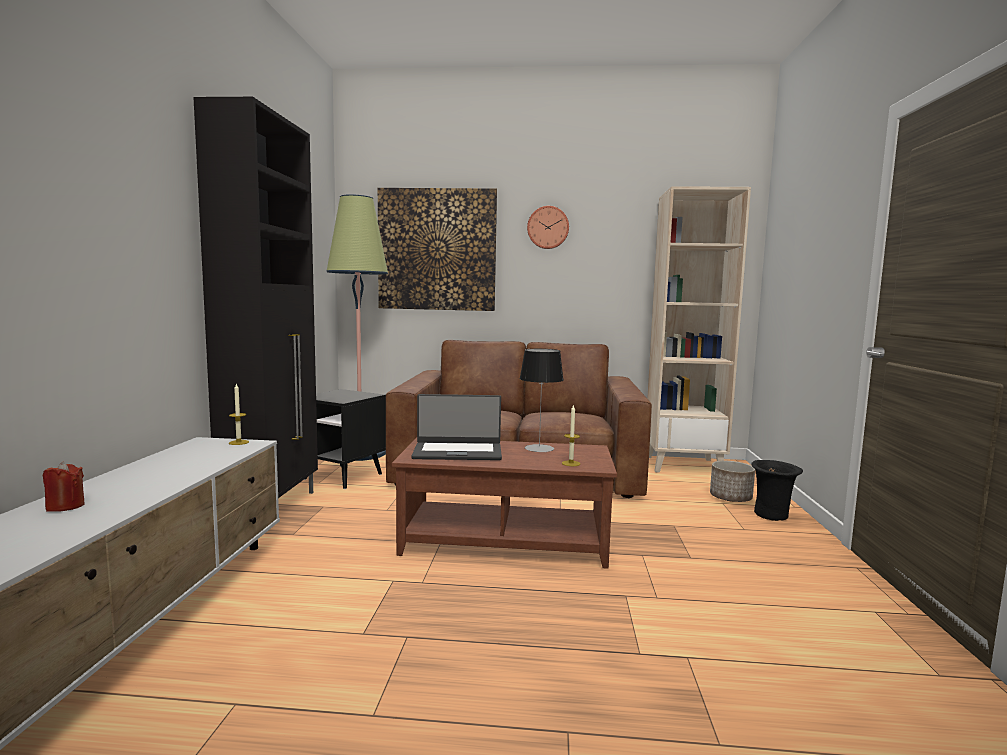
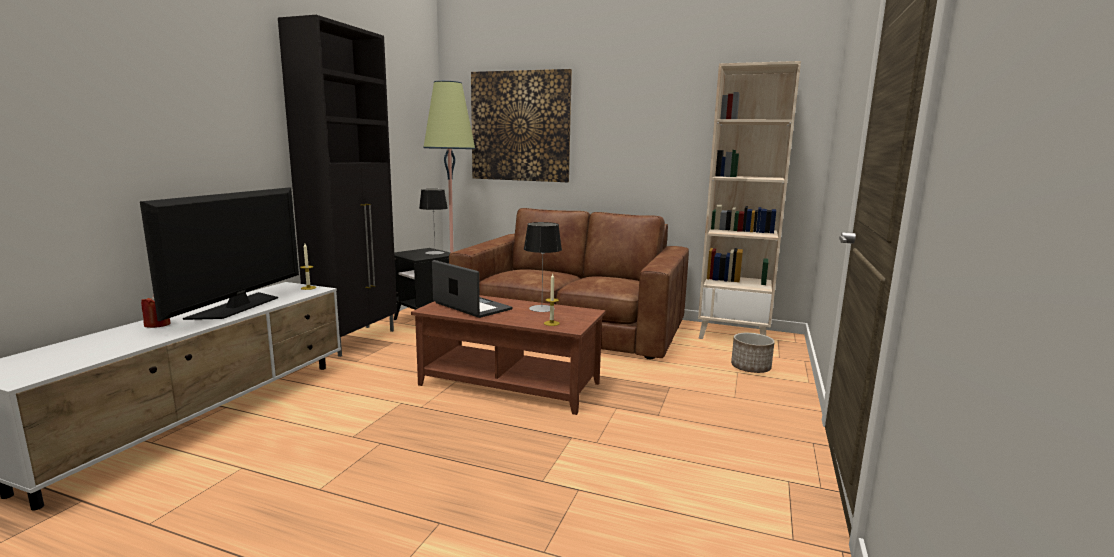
camera: 15 degrees right, 5 degrees up
(165, 472) = (238, 306): none -> television
(355, 394) = (434, 253): none -> table lamp
(457, 452) = (471, 306): laptop -> laptop turned 150 degrees counterclockwise
(548, 227) = (617, 104): wall clock -> none
(772, 515) = (776, 388): black vase -> none

